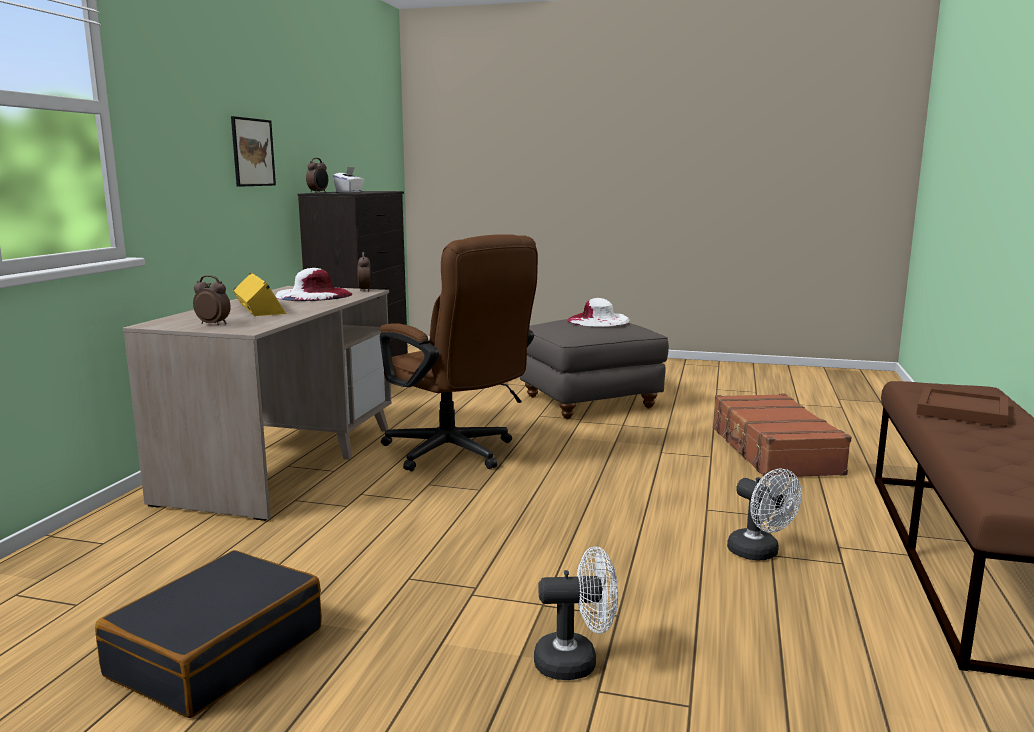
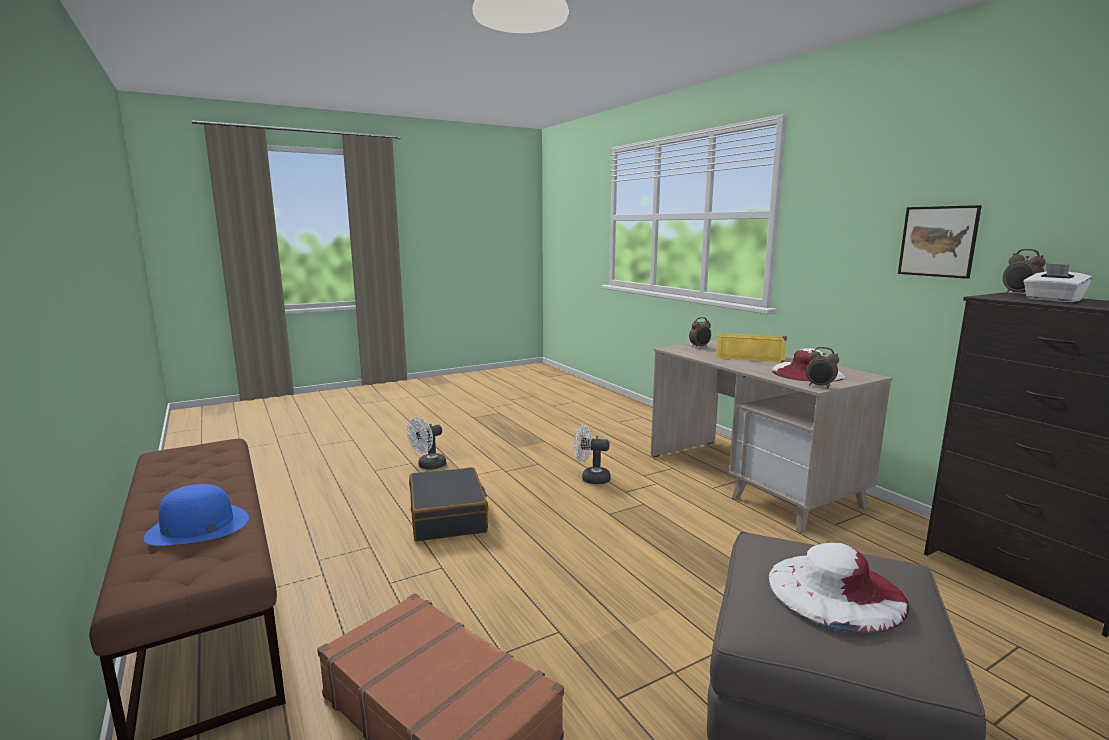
camera: 135 degrees right, 0 degrees up
(216, 652) = (547, 430): black suitcase -> black suitcase (448, 516)
(456, 454) = (694, 534): brown office chair -> none
(759, 553) = (379, 544): white fan -> white fan (591, 478)
(963, 410) = (197, 527): brown tray -> blue hat

